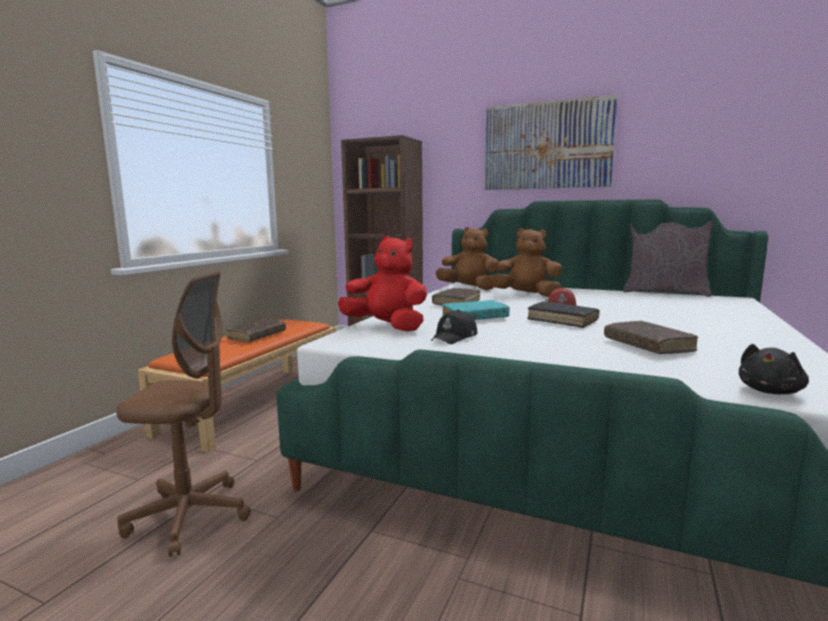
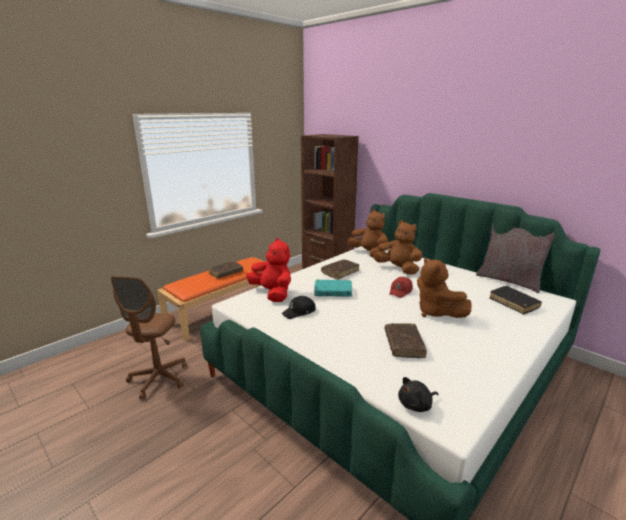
camera: 20 degrees right, 10 degrees up
(190, 516) = (158, 379): brown office chair -> brown office chair turned 75 degrees clockwise
(547, 145) = (443, 151): picture -> none
(562, 321) = (384, 306): black book -> black book (513, 303)
(634, 319) = (436, 312): none -> brown plush toy

